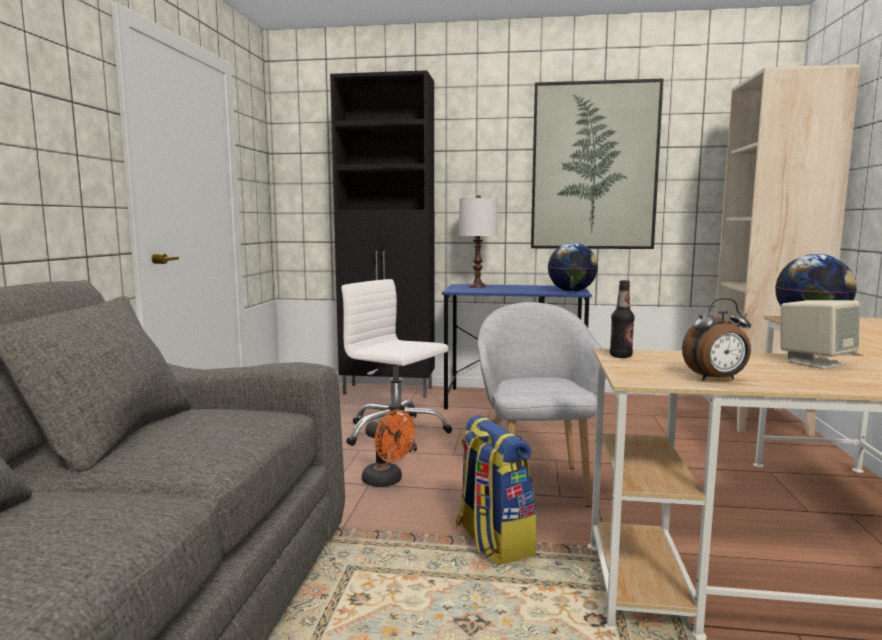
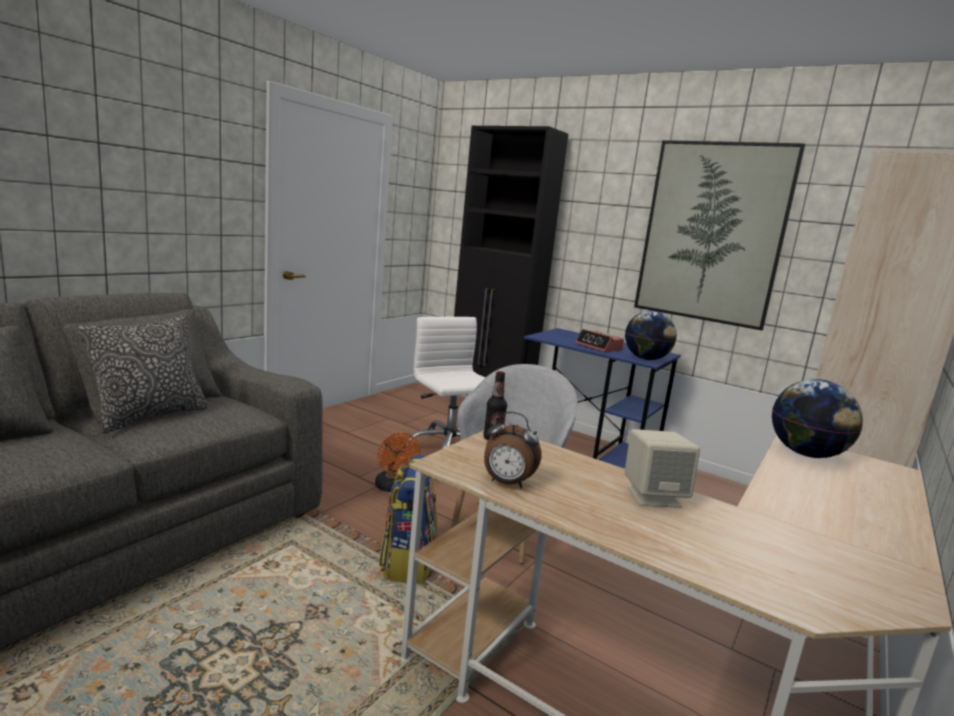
camera: 25 degrees right, 5 degrees up
(150, 444) = (150, 416): none -> pillow
(477, 286) = (571, 335): white table lamp -> none
(519, 290) = (599, 347): none -> alarm clock

